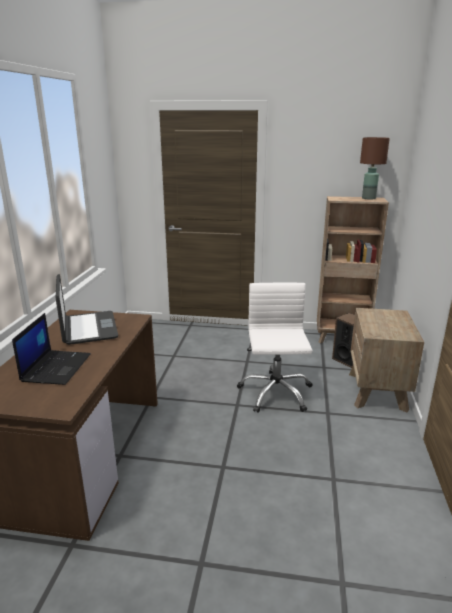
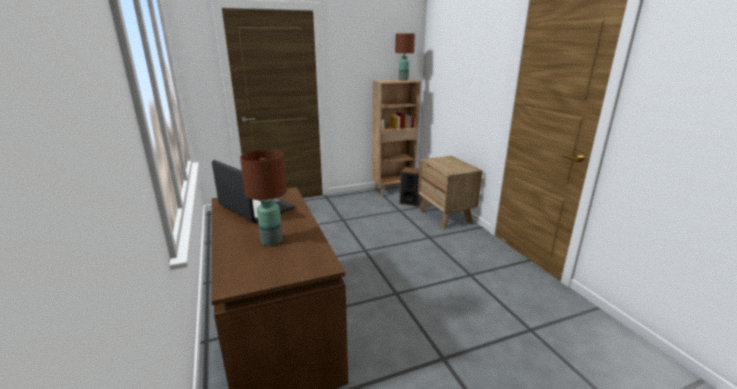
camera: 30 degrees left, 0 degrees up
(56, 367) = (271, 241): laptop -> brown table lamp
(275, 393) = (383, 235): white office chair -> none

